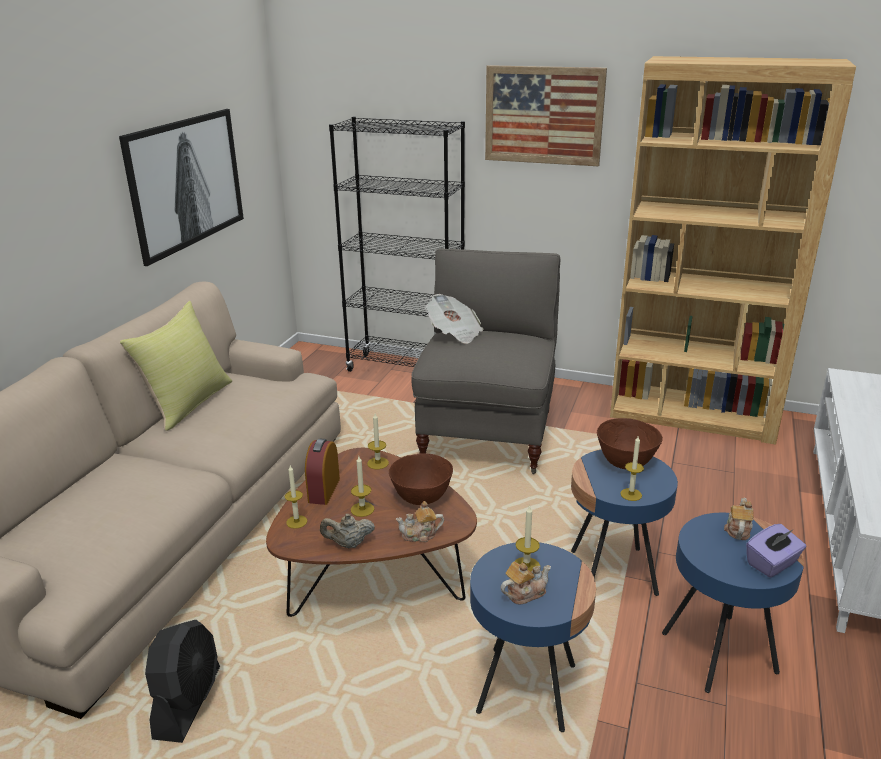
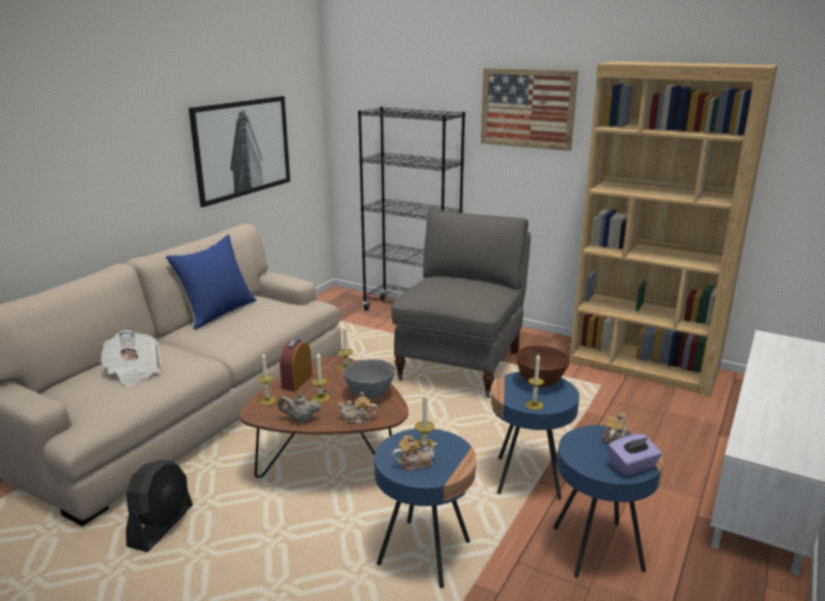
camera: 10 degrees right, 5 degrees down
(188, 403) = (218, 312): yellow pillow -> blue pillow
(421, 498) = (369, 394): brown bowl -> grey bowl
(455, 333) = (435, 277): newspaper -> newspaper (133, 372)

